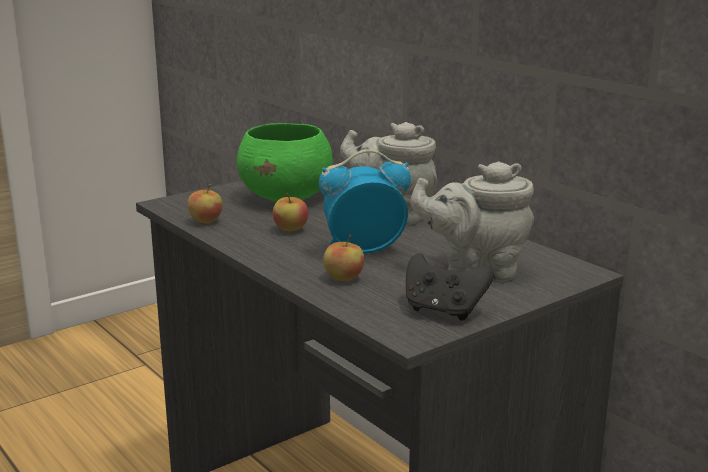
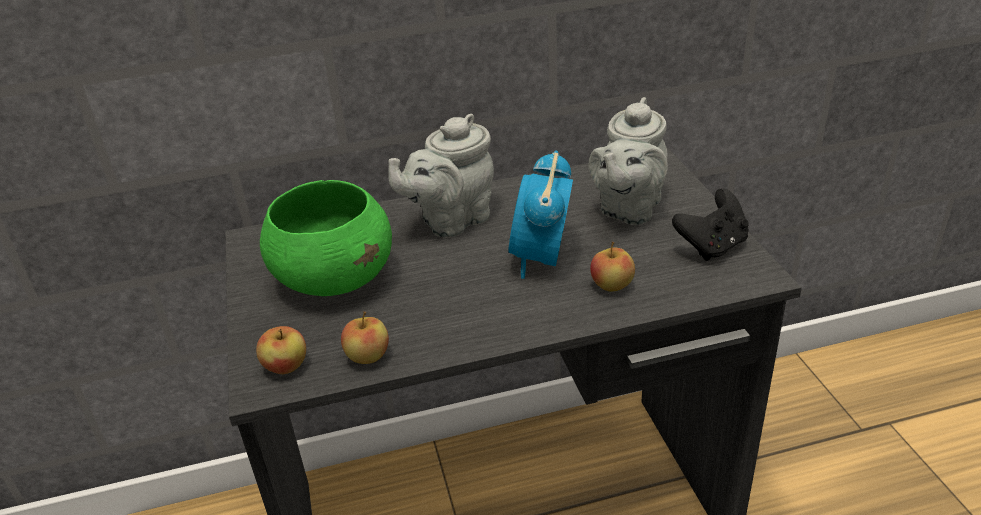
camera: 65 degrees left, 15 degrees up
(290, 229) = (447, 295): apple -> apple (286, 367)

